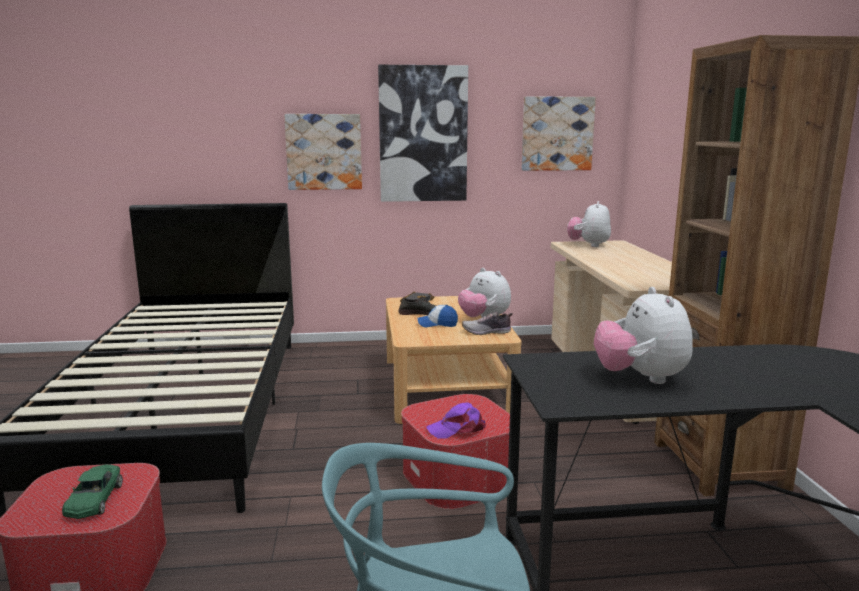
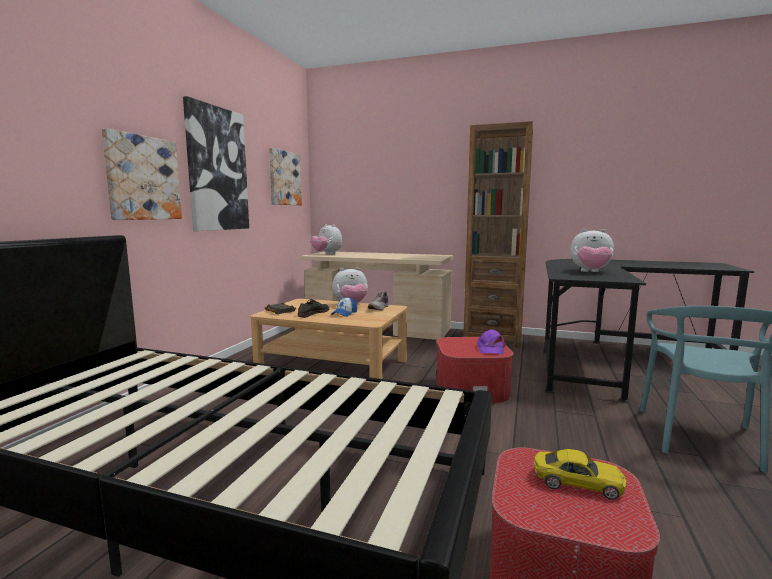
camera: 65 degrees left, 5 degrees down
(94, 500) = (577, 482): green toy car -> yellow toy car

